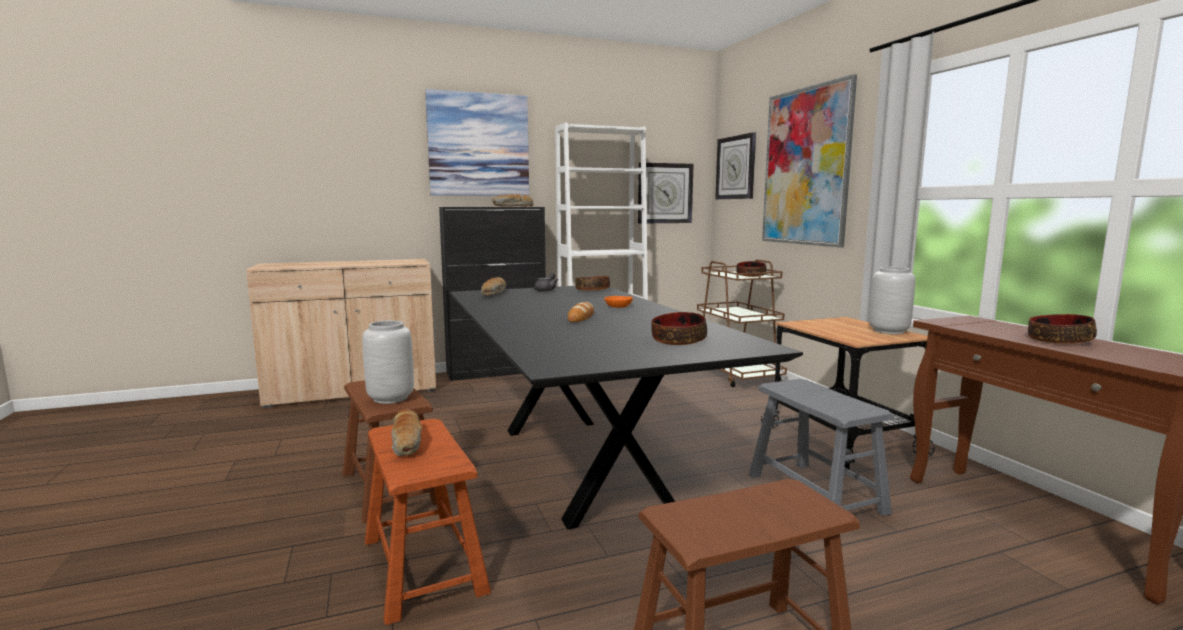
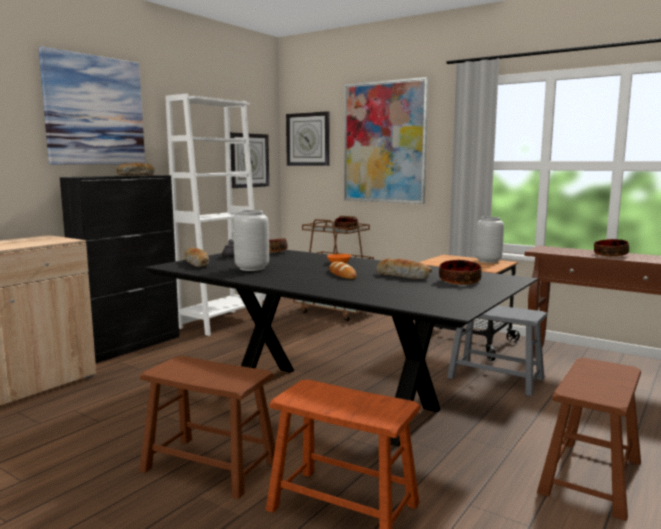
camera: 35 degrees left, 0 degrees up
(392, 398) = (225, 374): grey vase -> grey vase (252, 268)
(407, 442) = (329, 400): bread -> bread (403, 276)

